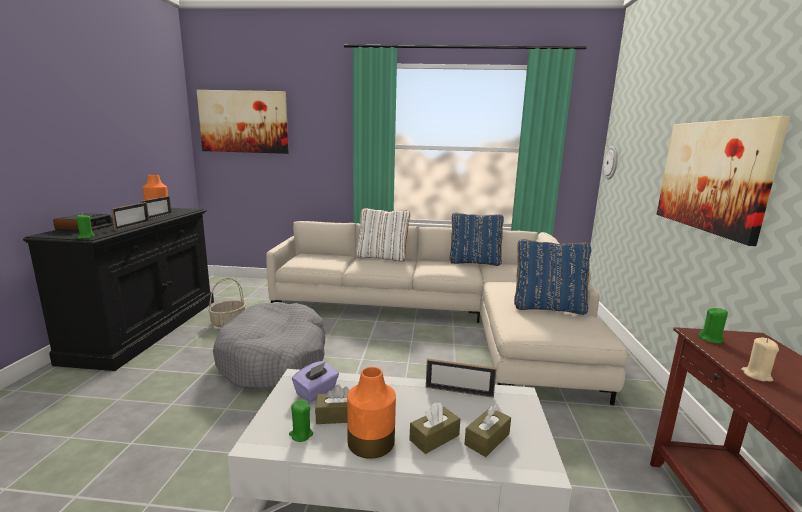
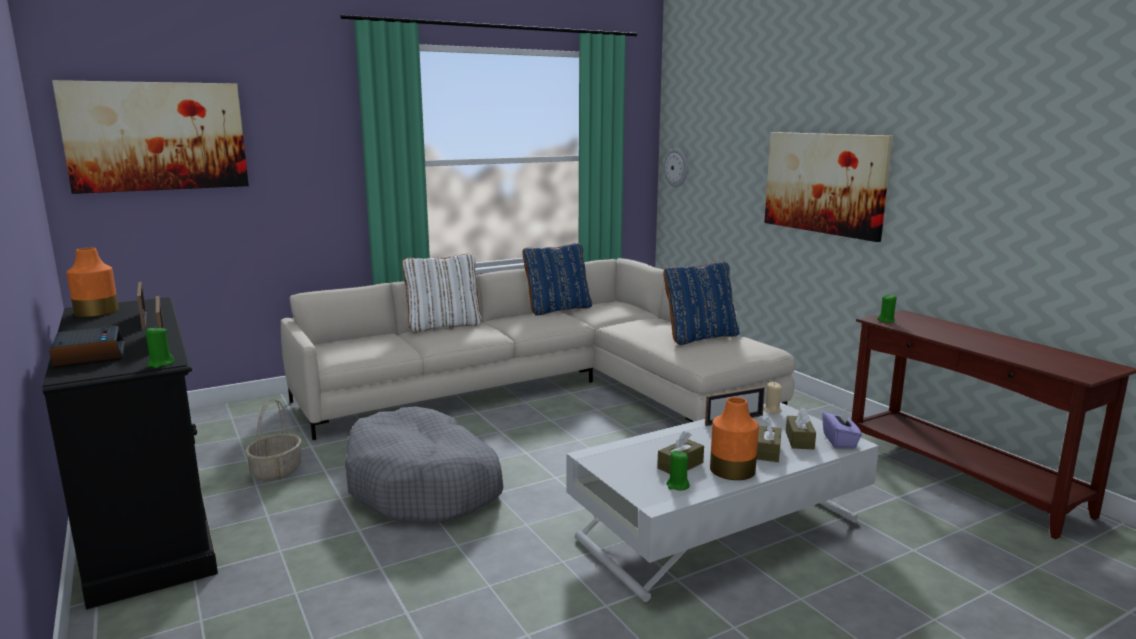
camera: 35 degrees left, 0 degrees up
(316, 391) = (630, 458): purple tissue box -> purple tissue box (840, 441)
(756, 375) = (934, 334): beige candle -> beige candle (771, 410)

